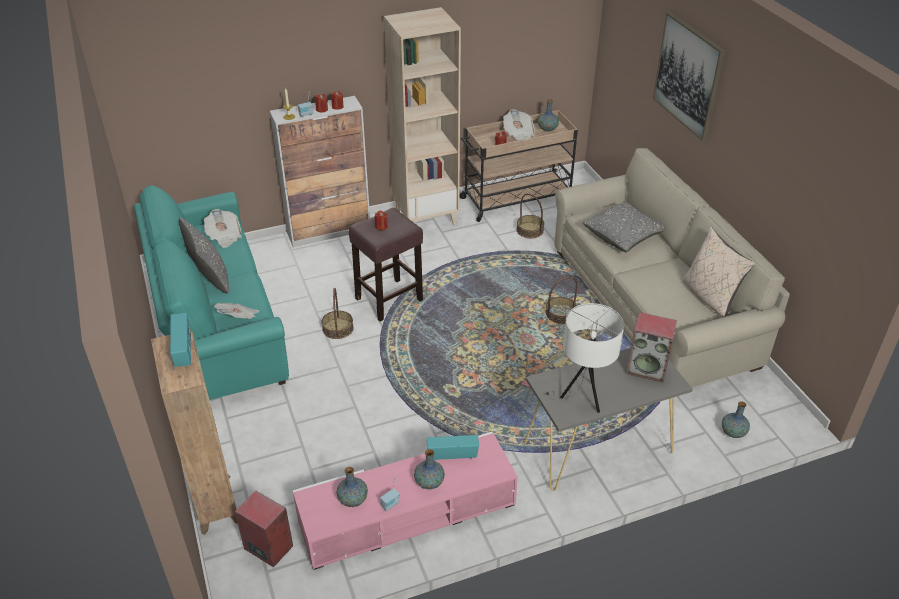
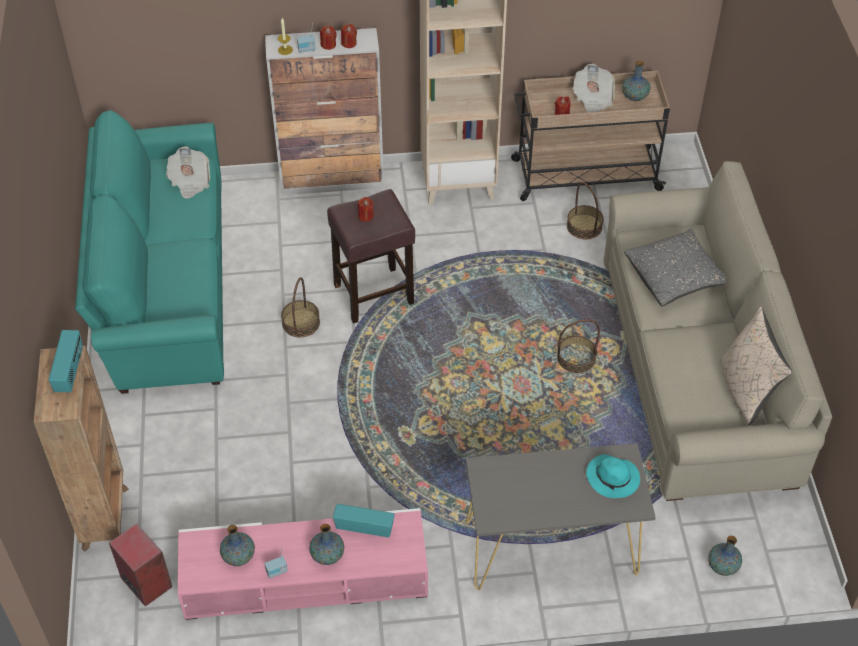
camera: 15 degrees right, 10 degrees up
(210, 278) = (159, 239): grey pillow -> none
(239, 319) = (176, 302): newspaper -> none
(581, 398) = (518, 500): white table lamp -> none
(647, 368) = (613, 478): speaker -> turquoise hat
(688, 75) = (790, 95): picture -> none

